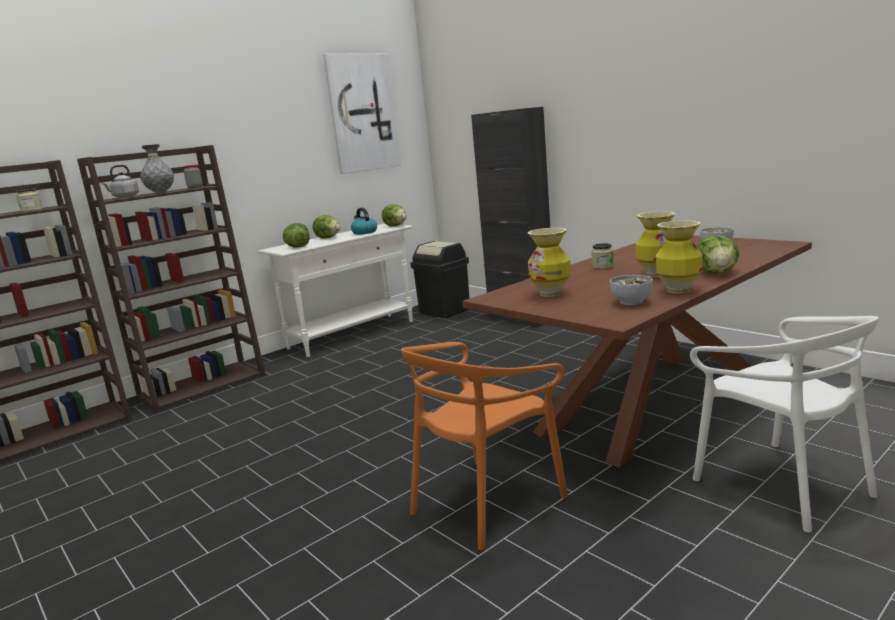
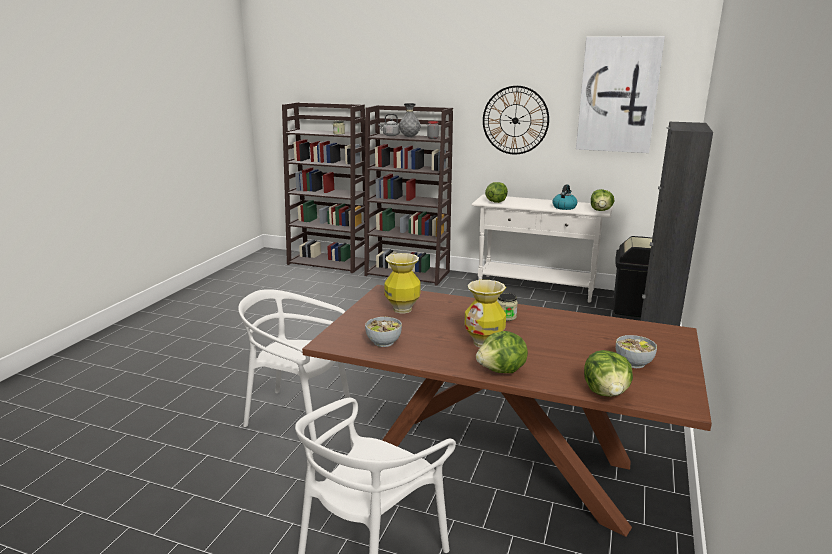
camera: 60 degrees right, 5 degrees up
(273, 153) = (515, 120): none -> wall clock
(328, 238) = (535, 202): lettuce -> lettuce (606, 392)
(486, 502) = (298, 415): orange chair -> white chair
(678, 290) = (427, 358): vase -> none

